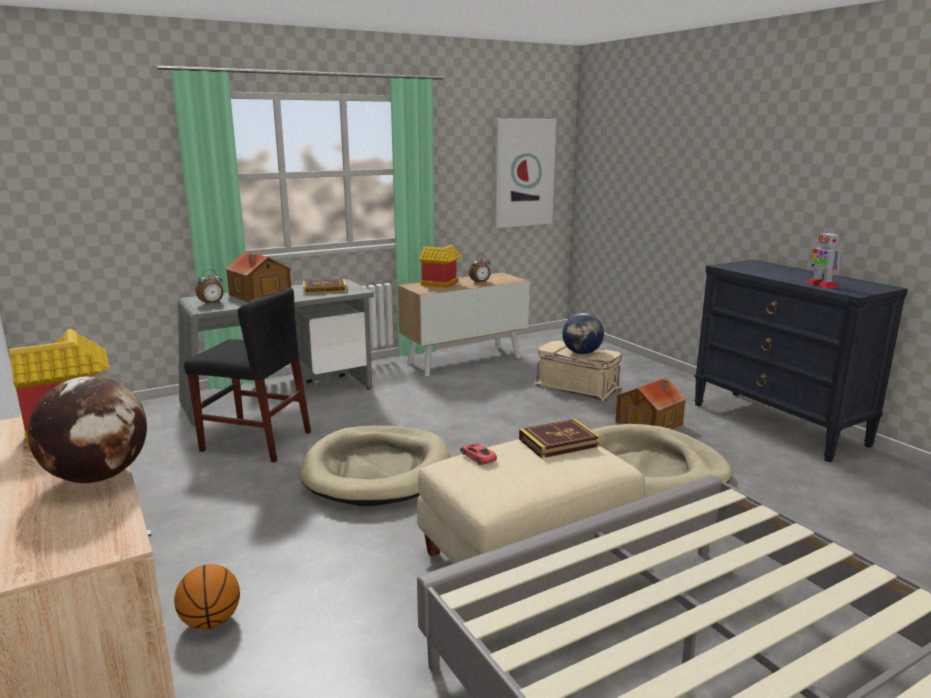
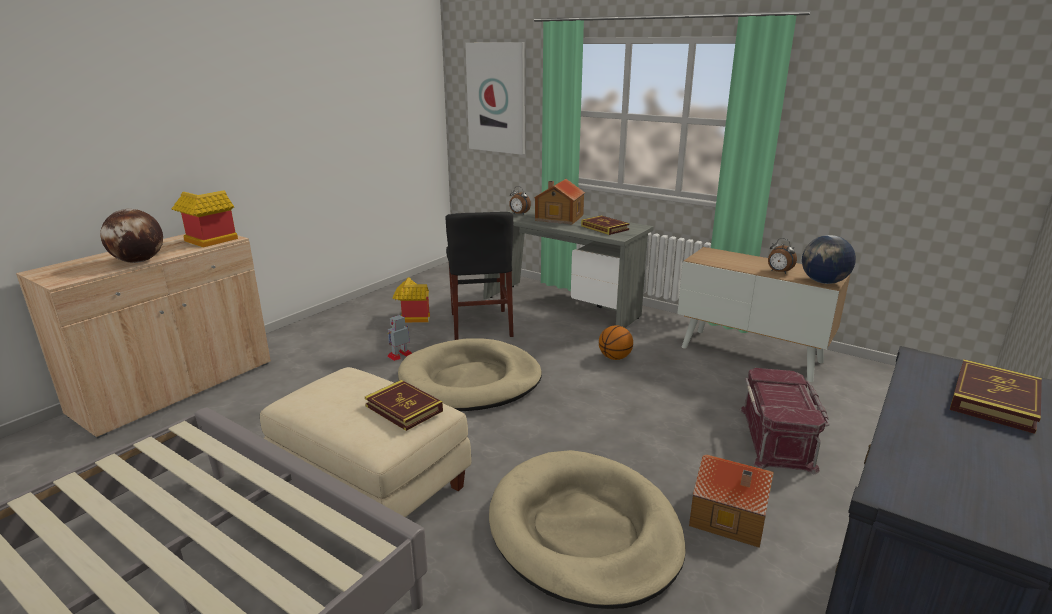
camera: 65 degrees right, 5 degrees up
(210, 622) = (259, 386): basketball -> basketball (614, 357)
(440, 285) = (735, 259): toy house -> toy house (411, 317)
(477, 456) = (358, 378): red toy car -> none
(523, 173) = (943, 146): picture -> picture (496, 98)
(577, 386) = (778, 438): beige storage box -> red storage box
(581, 353) = (782, 398): globe -> globe (823, 282)
(771, 268) = (994, 400): none -> book
(821, 284) = (916, 454): toy robot -> toy robot (400, 355)

